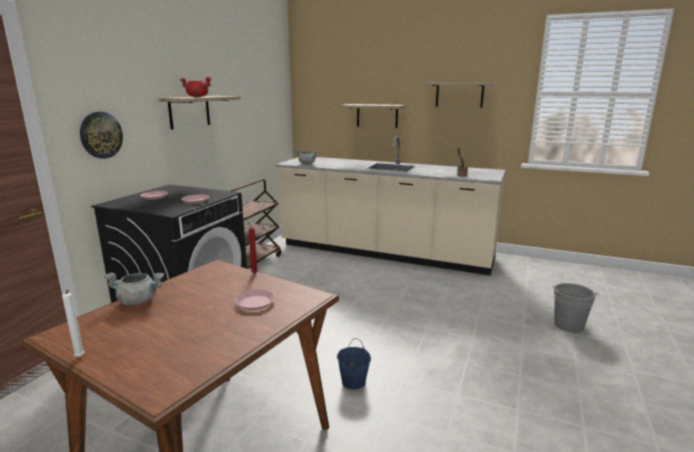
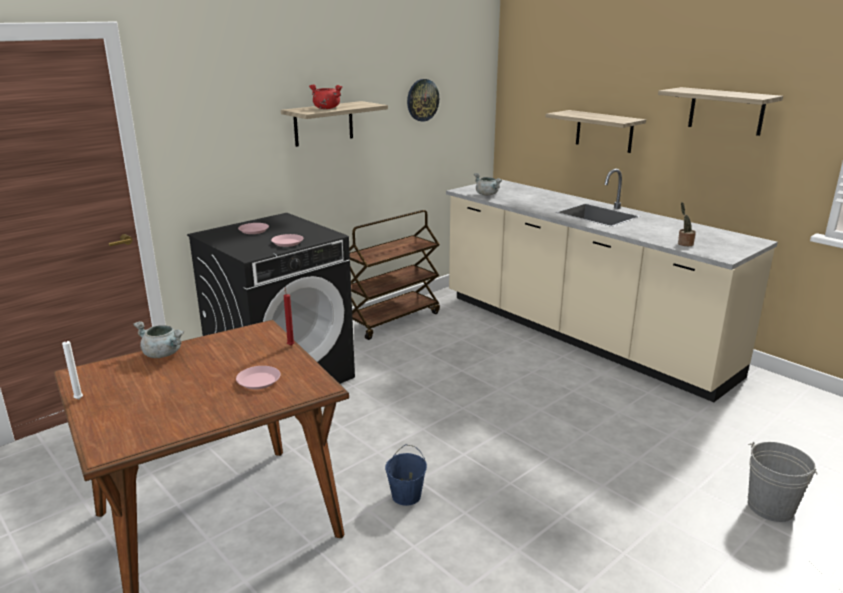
camera: 25 degrees right, 5 degrees up
(101, 135) = (204, 156): wall clock -> wall clock (422, 100)

